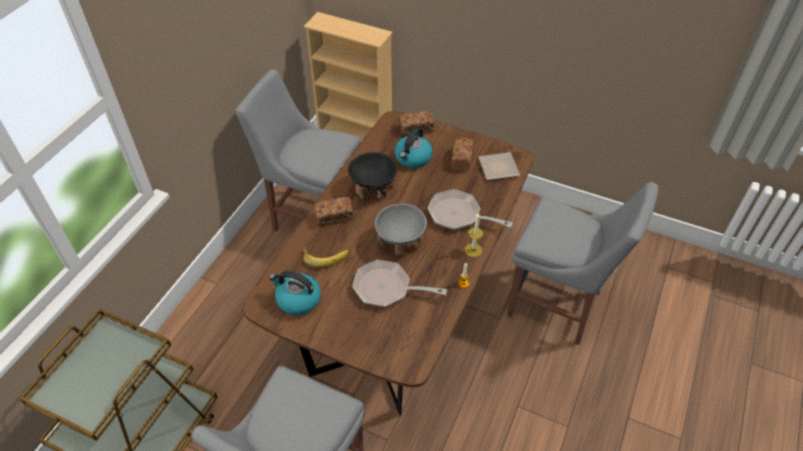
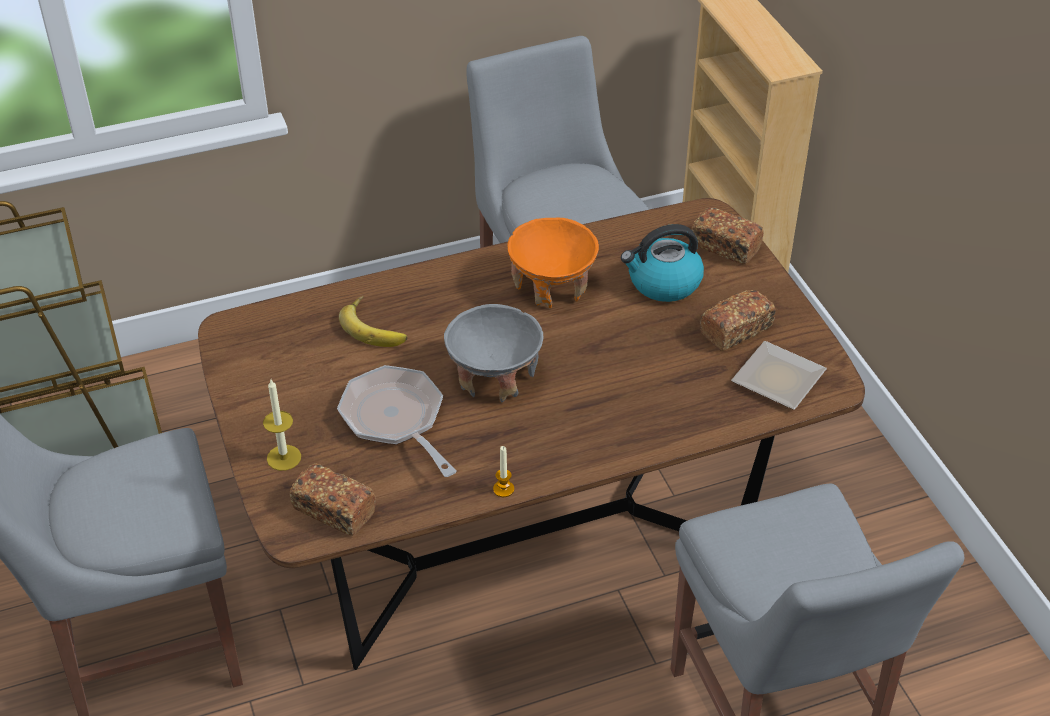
camera: 45 degrees right, 5 degrees down
(298, 300) = (276, 353): kettle -> none
(334, 217) = (451, 287): bread -> bread (334, 510)
(373, 188) = (552, 286): black bowl -> orange bowl
(458, 215) = (622, 400): frying pan -> none
(473, 250) = (578, 459): candle -> candle (284, 457)

